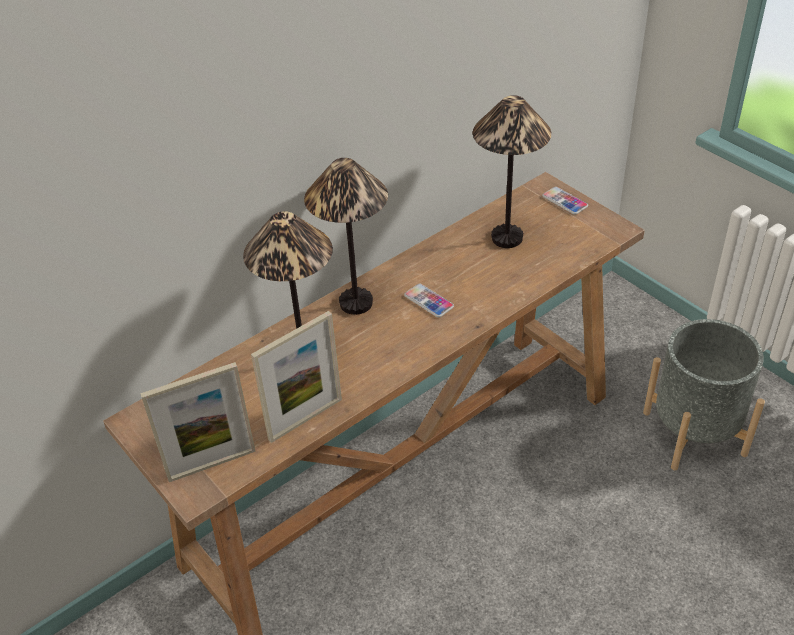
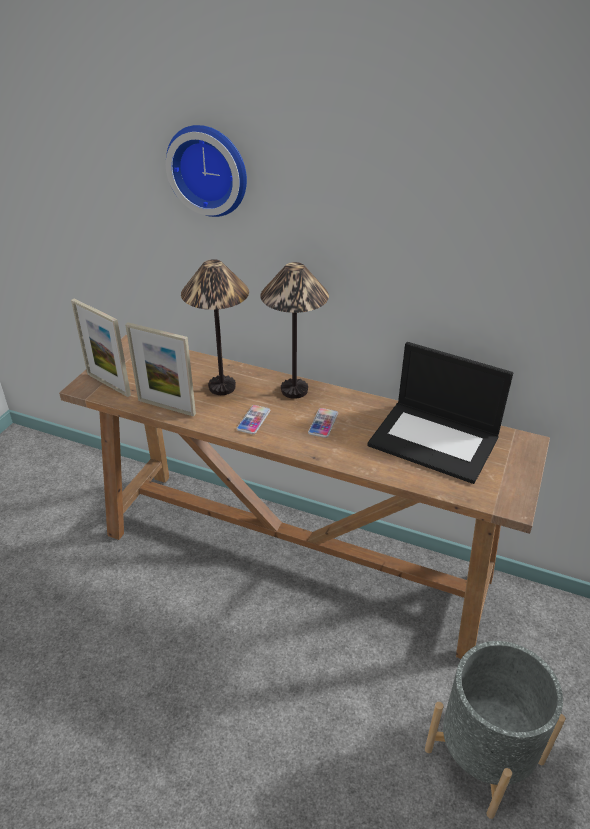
camera: 60 degrees right, 5 degrees down
(185, 123) = (209, 169): none -> wall clock
(507, 237) = (435, 441): table lamp -> laptop
(565, 201) = (519, 460): phone -> phone (253, 420)

